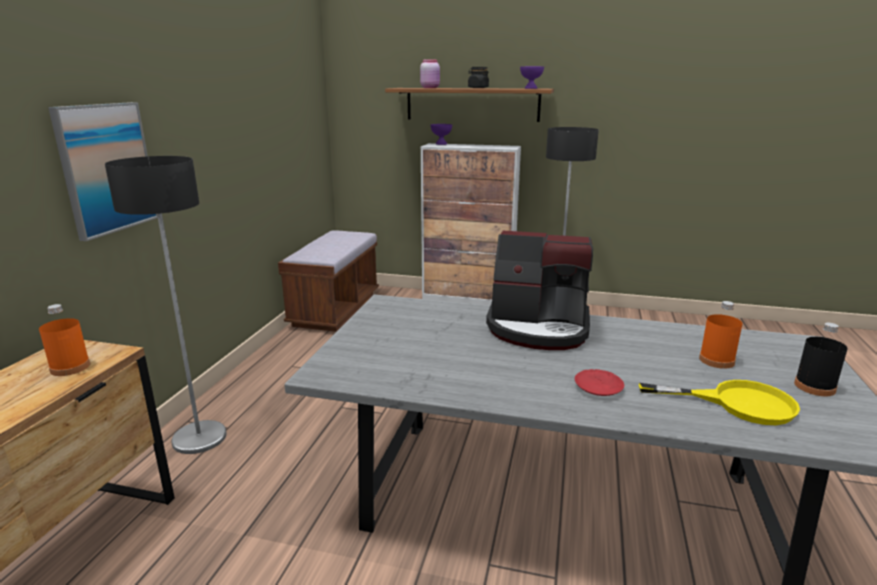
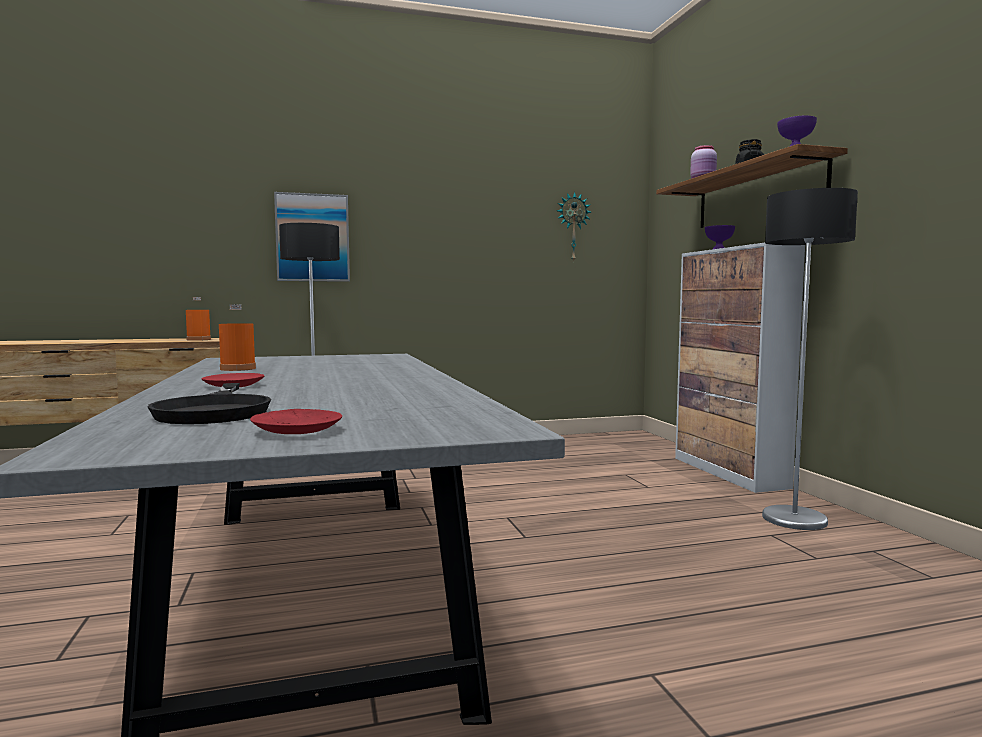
camera: 60 degrees right, 15 degrees down
(294, 114) = (572, 227): none -> wall clock
(335, 309) = (579, 441): brown bench -> none
(538, 328) = (380, 372): coffee machine -> none
(716, 360) = (355, 404): orange bottle -> orange bottle (238, 369)
(737, 403) = (216, 410): yellow frying pan -> black frying pan
(814, 387) = (297, 430): black bottle -> red plate

